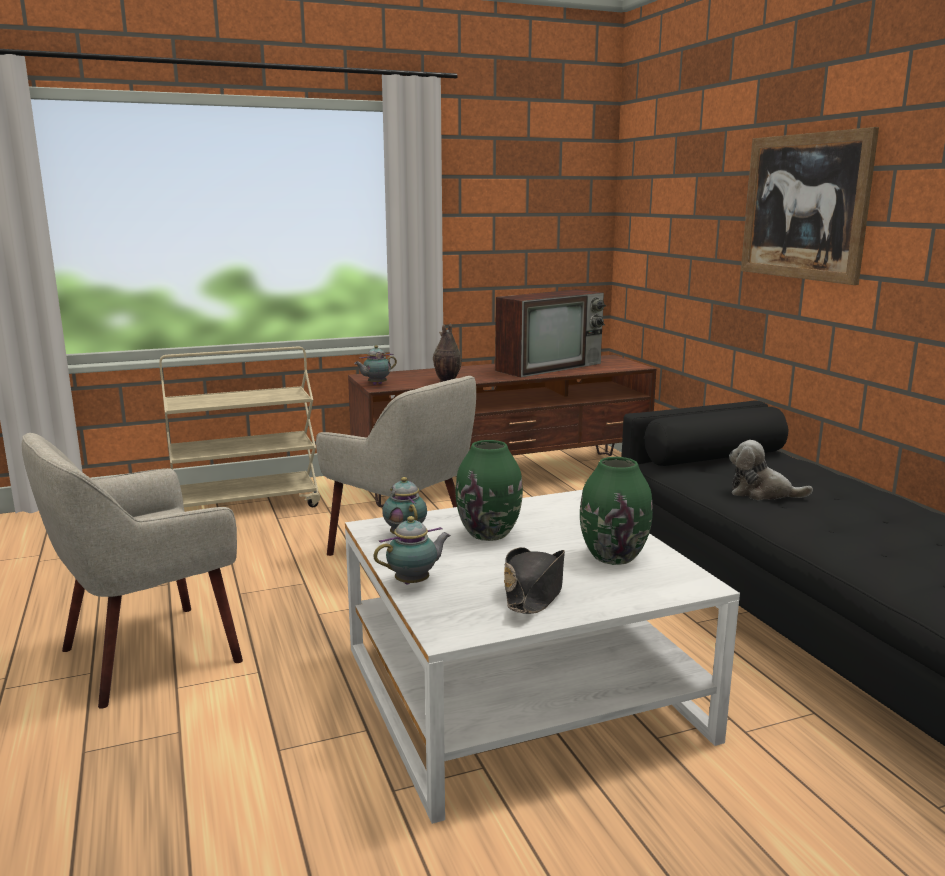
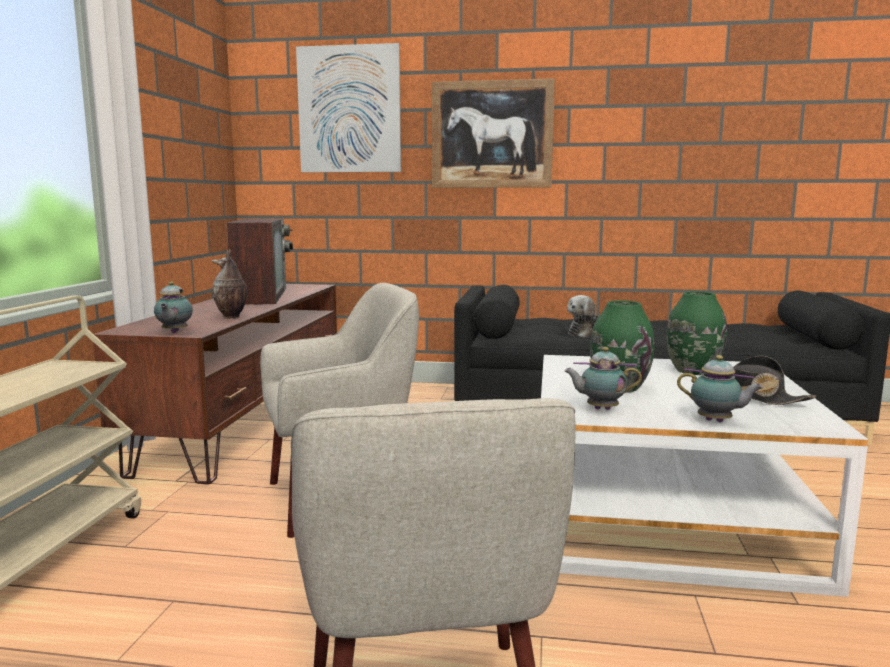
camera: 60 degrees left, 5 degrees down
(414, 582) = (716, 421): teapot -> teapot turned 120 degrees clockwise
(689, 174) = (349, 109): none -> picture

